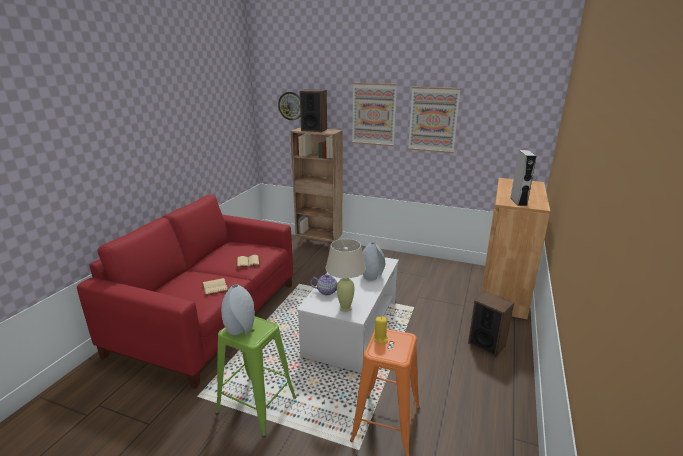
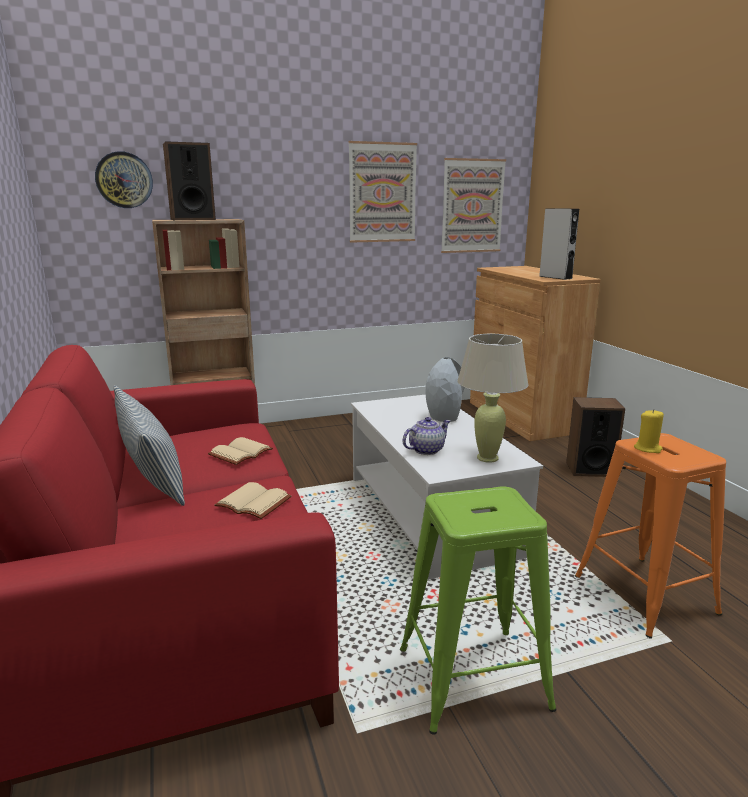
camera: 40 degrees left, 5 degrees down
(211, 260) = (151, 474): none -> pillow
(241, 329) = (477, 514): grey vase -> none
(374, 114) = (289, 189): picture -> picture (472, 206)

